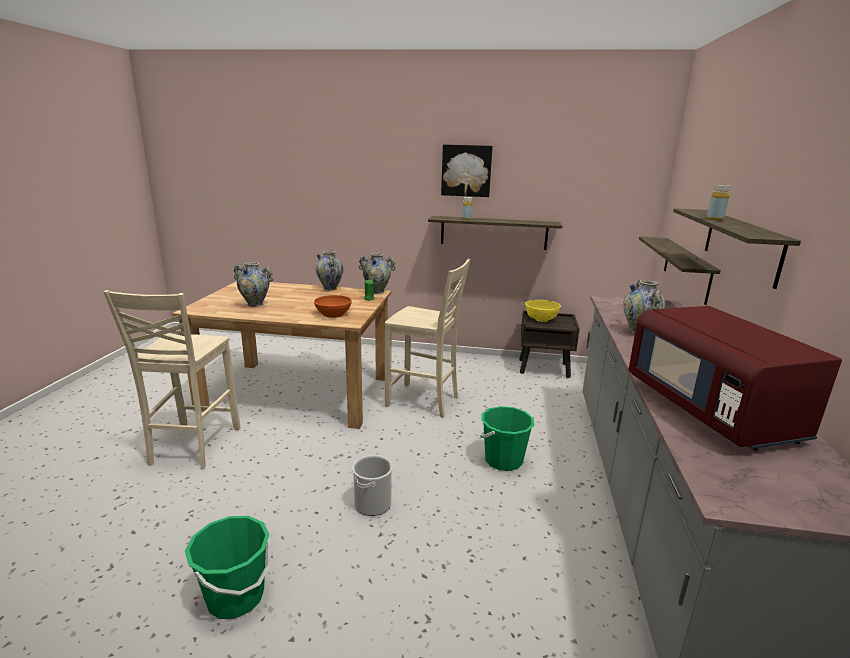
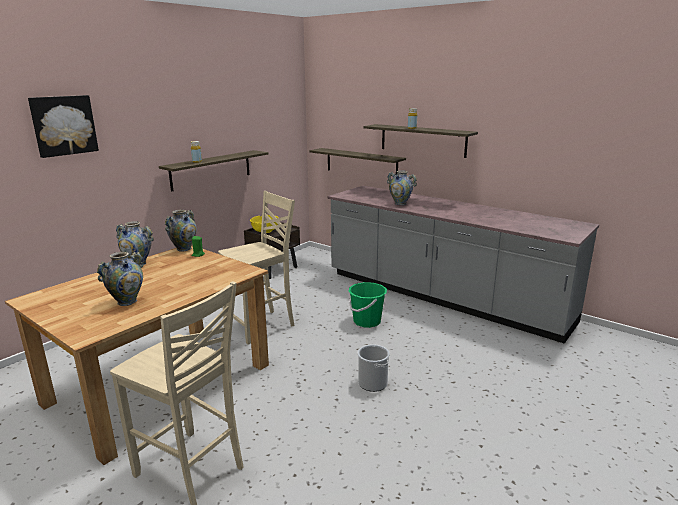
camera: 60 degrees left, 0 degrees up
(235, 597) = (432, 466): green bucket -> none
(333, 314) = (217, 274): orange bowl -> none
(466, 170) = (181, 117): picture -> picture (63, 125)
(711, 410) = (499, 219): red microwave -> none

